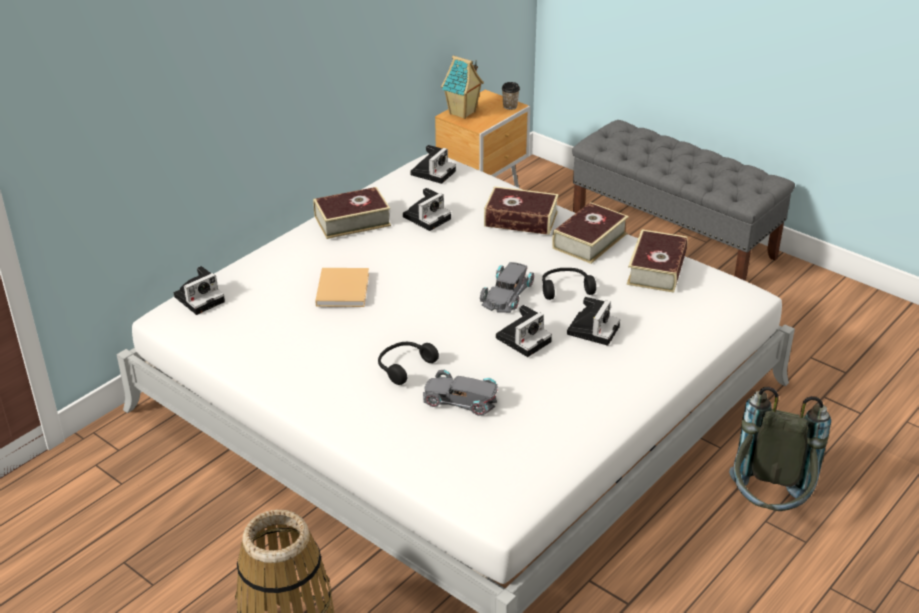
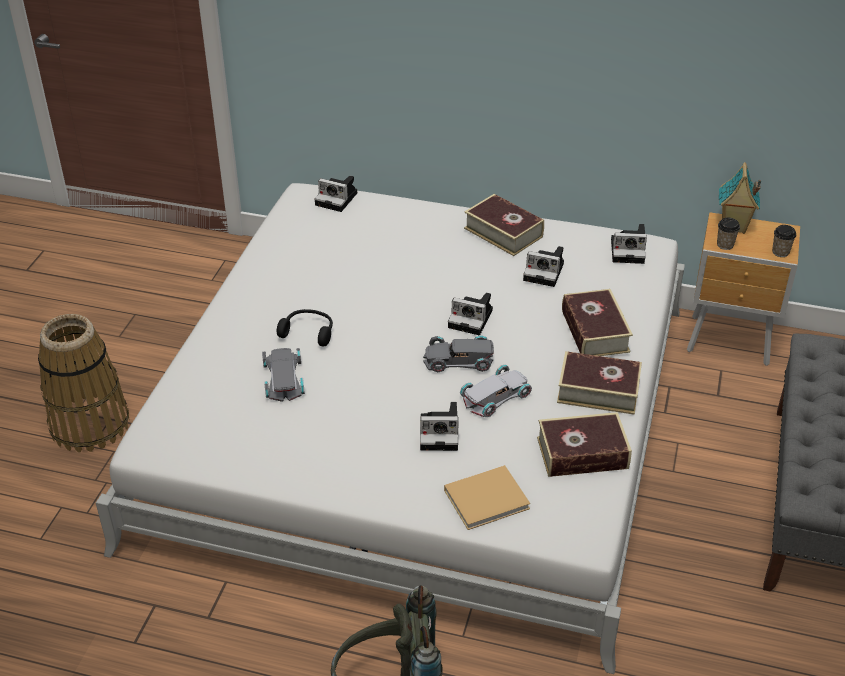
camera: 65 degrees right, 5 degrees up
(343, 288) = (399, 263): beige book -> beige book (489, 499)
(482, 123) = (725, 245): none -> cup
(524, 338) = (393, 391): camera -> camera (472, 319)
(565, 288) = (497, 396): black headphones -> white toy car

